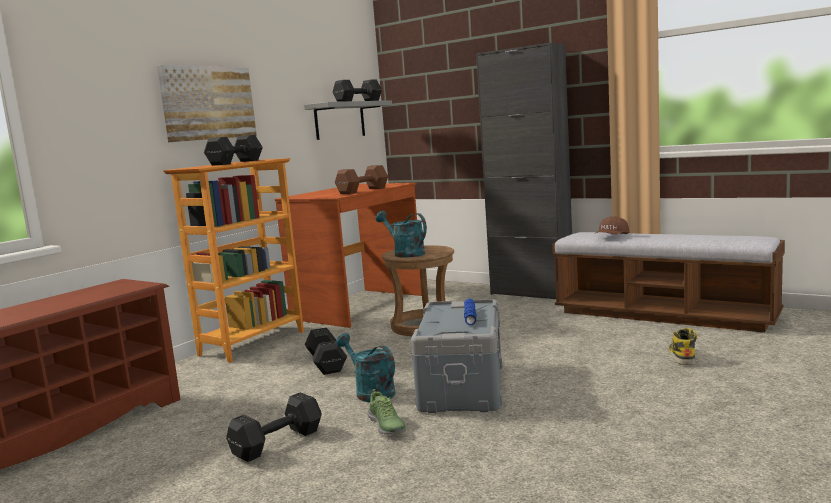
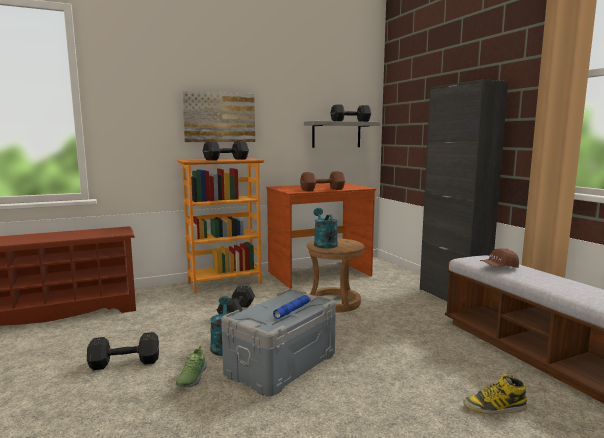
camera: 30 degrees right, 0 degrees up
(682, 355) = (494, 407): boot -> boot turned 135 degrees counterclockwise

